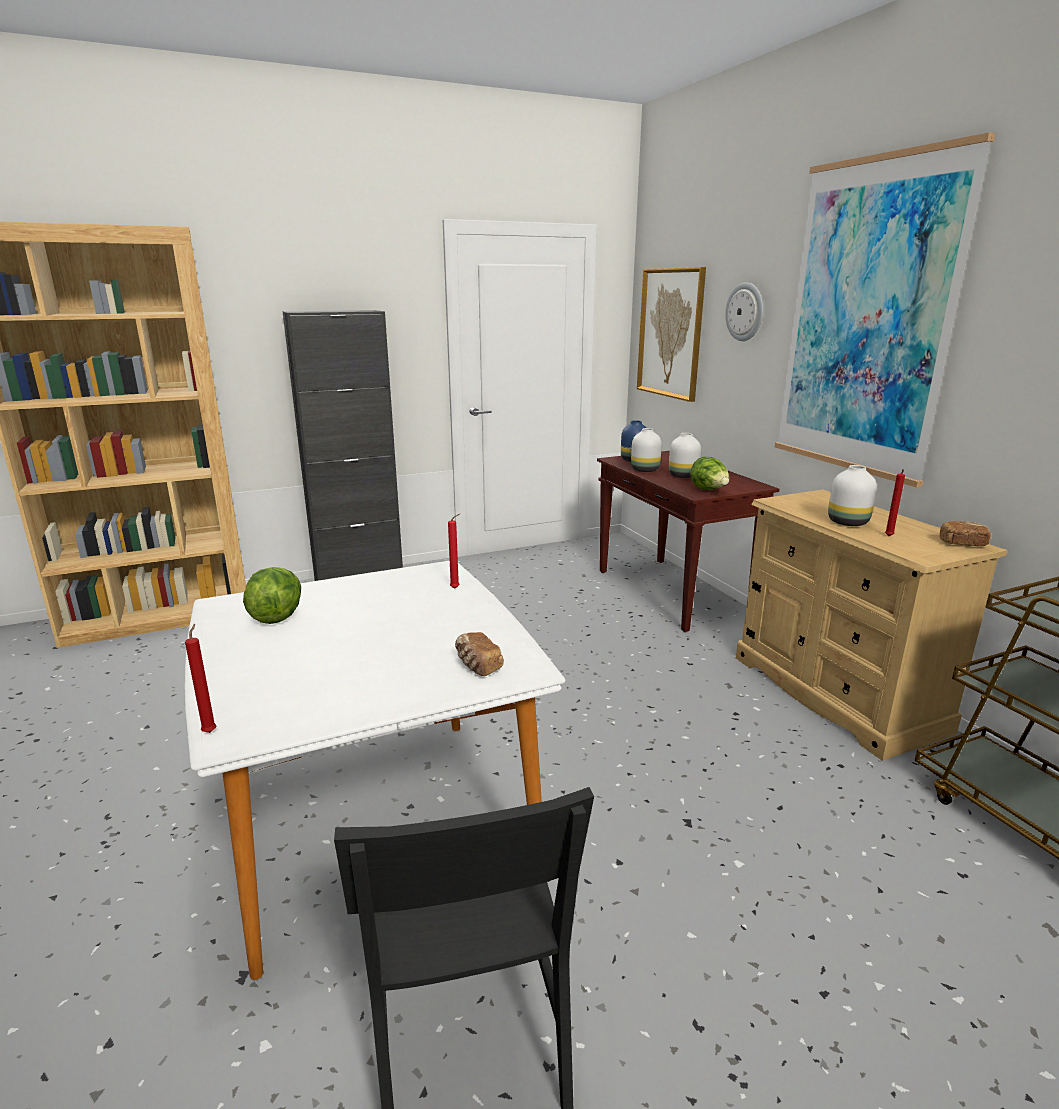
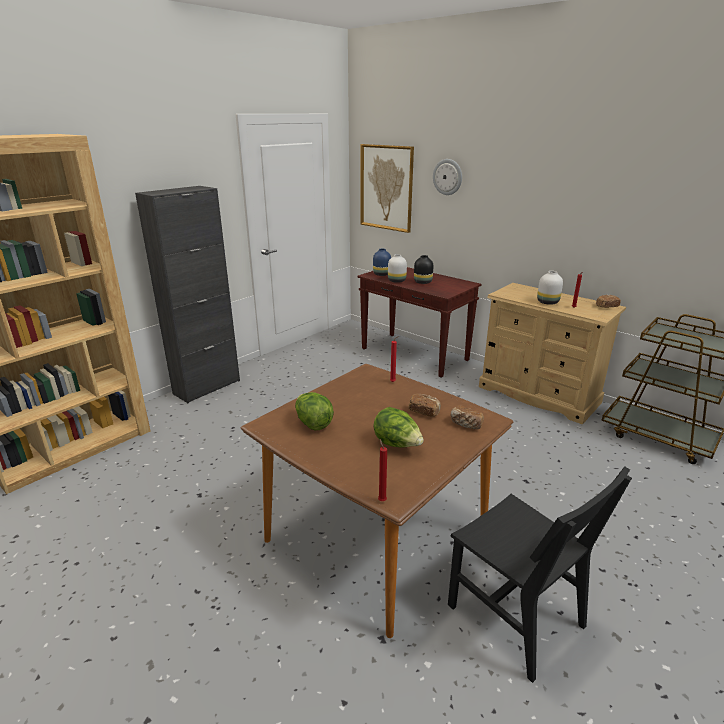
camera: 25 degrees left, 5 degrees up
(378, 825) = (376, 535): white dining table -> brown dining table
(441, 634) = (424, 411): none -> bread
(682, 476) = (422, 282): white vase -> black vase
(709, 490) = (448, 290): lettuce -> lettuce (397, 444)
(866, 320) = (535, 186): picture -> none

